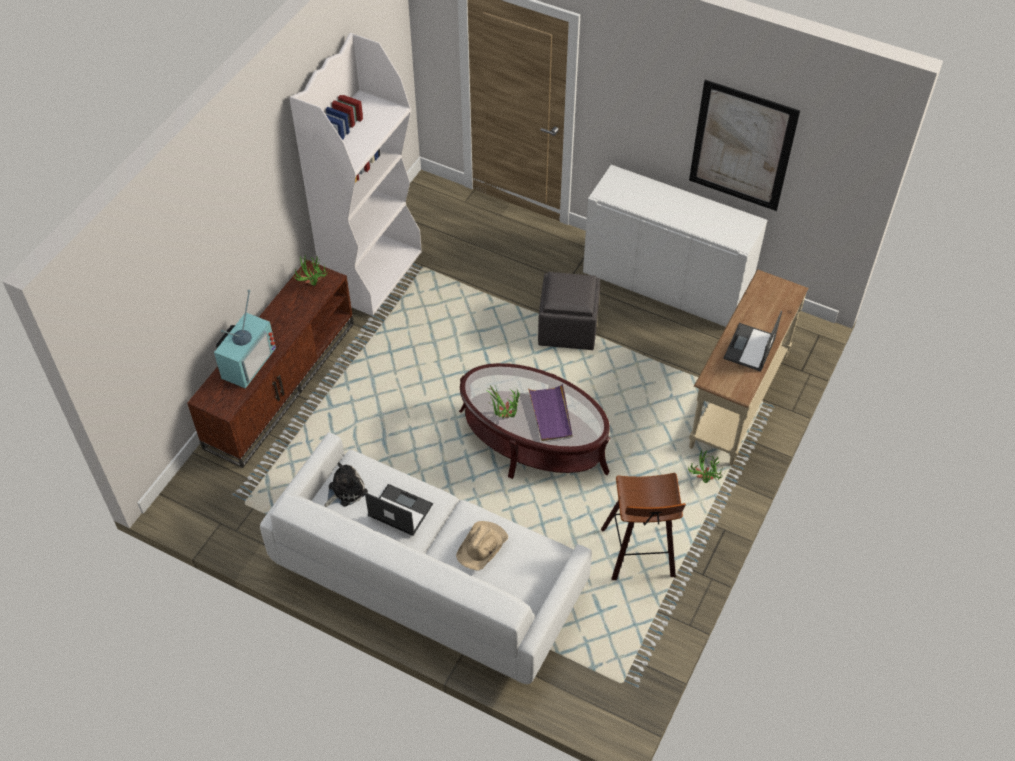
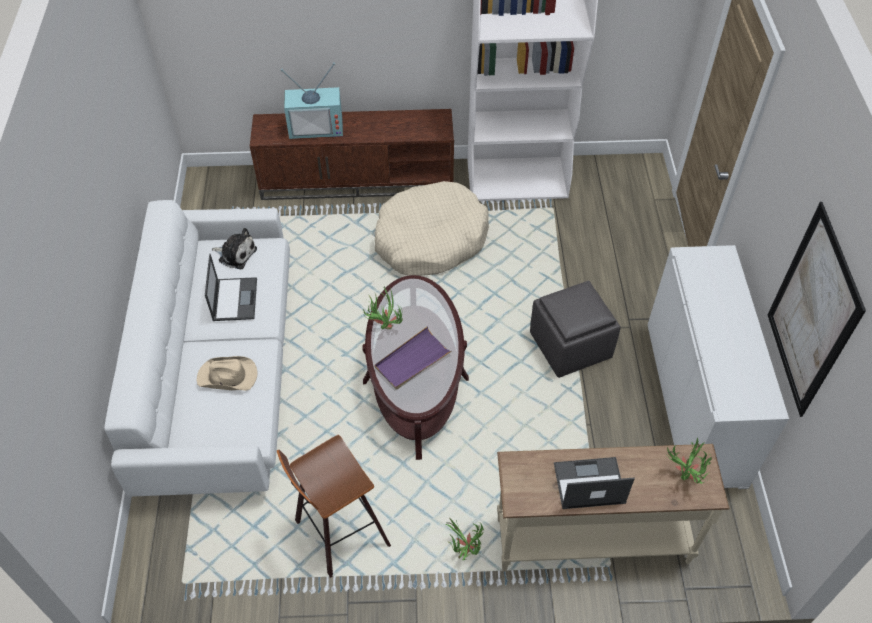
camera: 60 degrees right, 0 degrees up
(313, 287) = (424, 126): potted plant -> potted plant (683, 478)
(393, 364) = (430, 240): none -> beige dog bed

